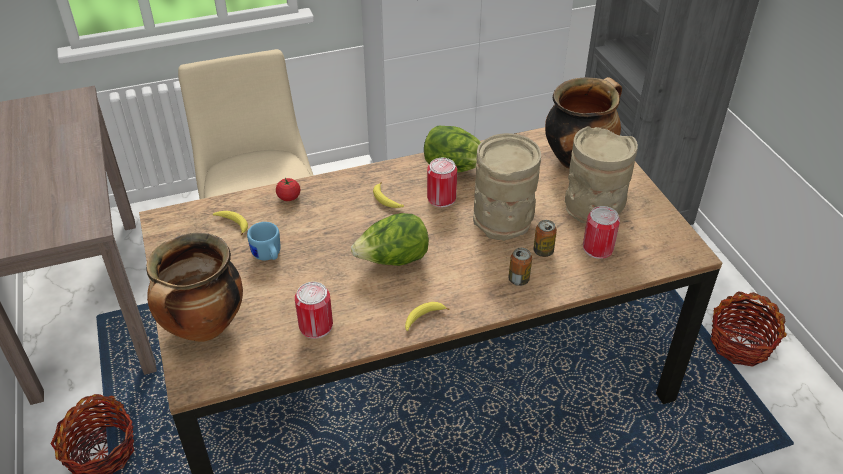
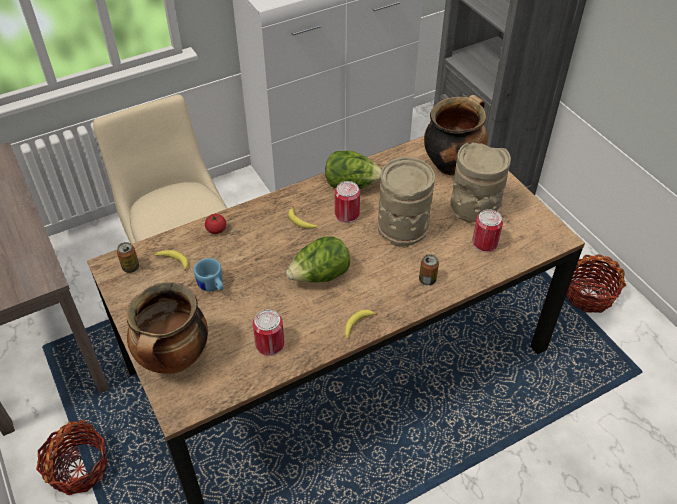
camera: 10 degrees left, 5 degrees up
(543, 251) = (441, 252): can -> can (131, 267)

